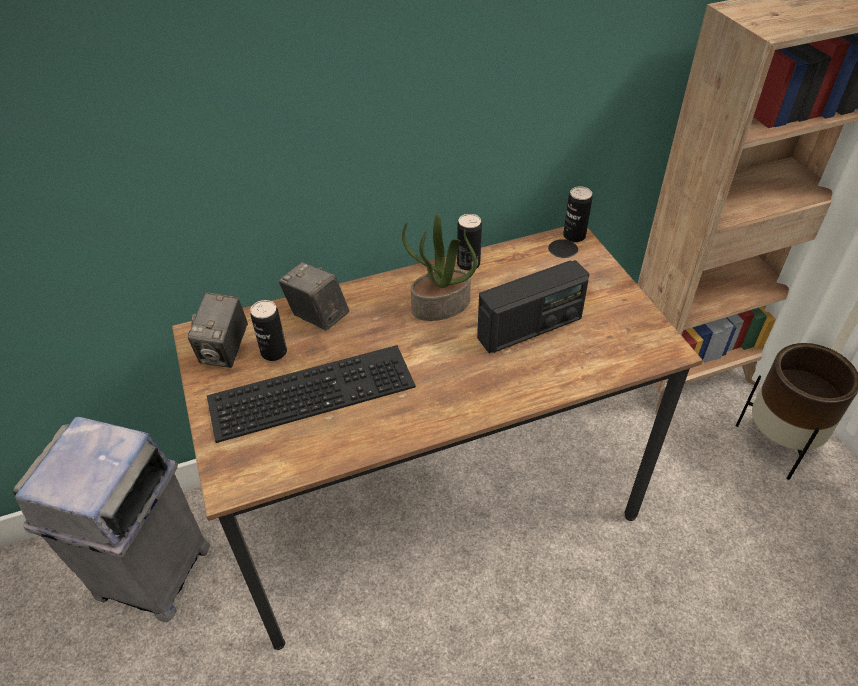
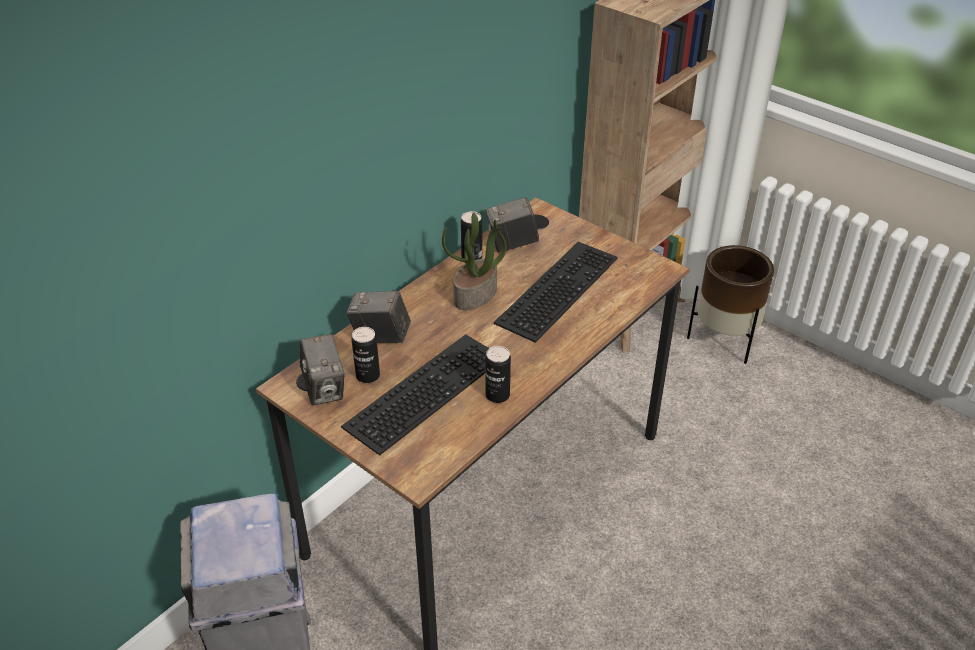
camera: 30 degrees left, 5 degrees down
(519, 264) = (512, 244): none -> camera
(530, 328) = (556, 288): radio -> keyboard
(574, 236) = (538, 210): can -> can (497, 395)

